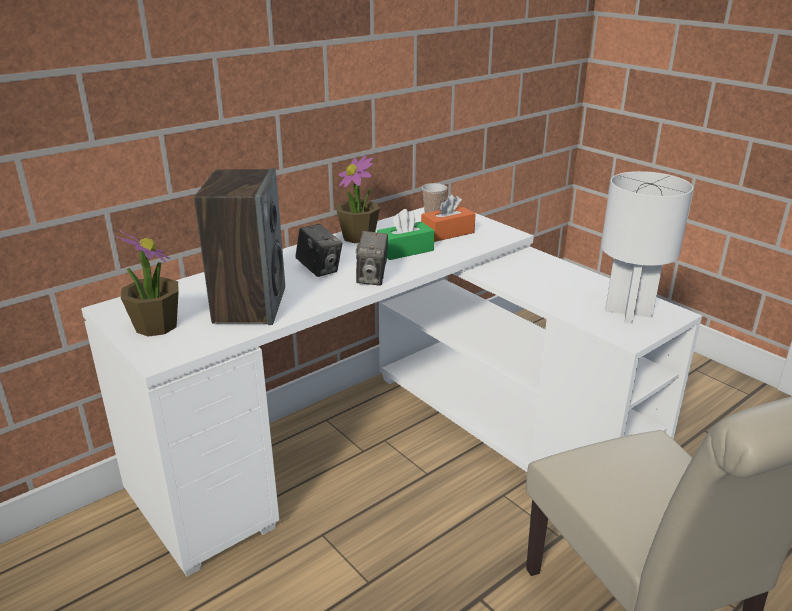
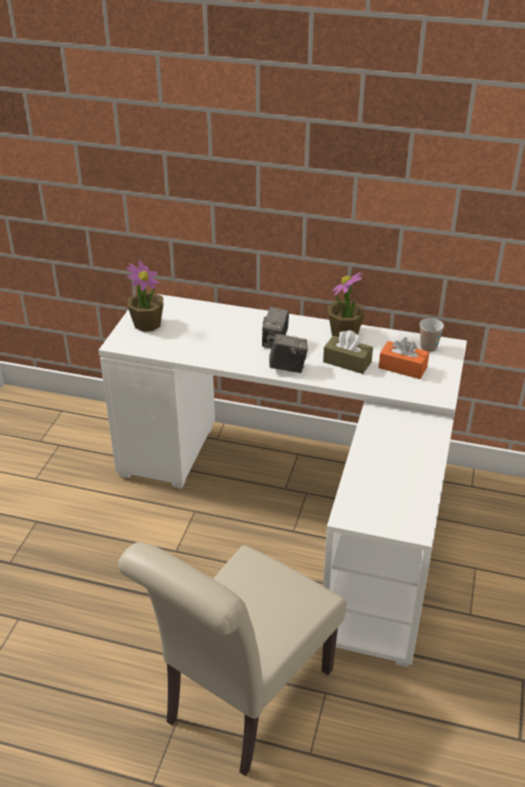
camera: 55 degrees right, 10 degrees up
(249, 305) = (202, 340): speaker -> none
(372, 278) = (287, 367): camera -> camera turned 150 degrees counterclockwise
(405, 250) = (347, 362): green tissue box -> brown tissue box
(629, 312) = (390, 505): white table lamp -> none

